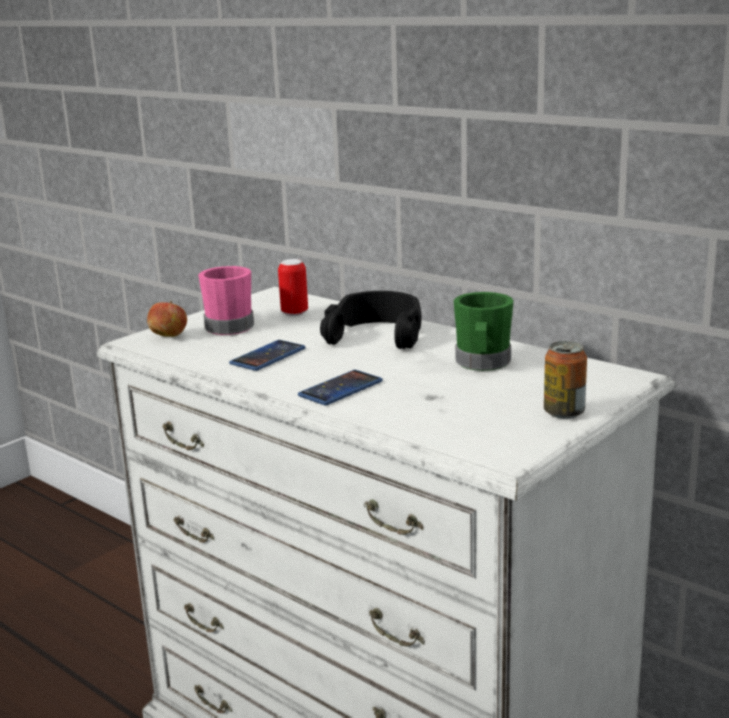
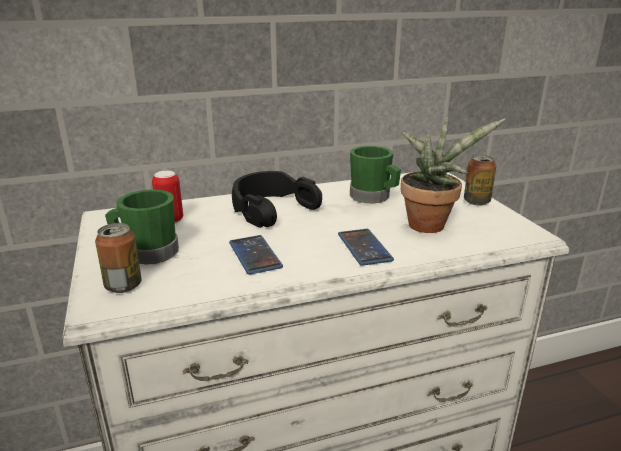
camera: 60 degrees left, 5 degrees up
(169, 337) = (123, 286): apple -> can
(227, 325) = (146, 252): pink mug -> green mug
(447, 403) = (430, 224): none -> potted plant

